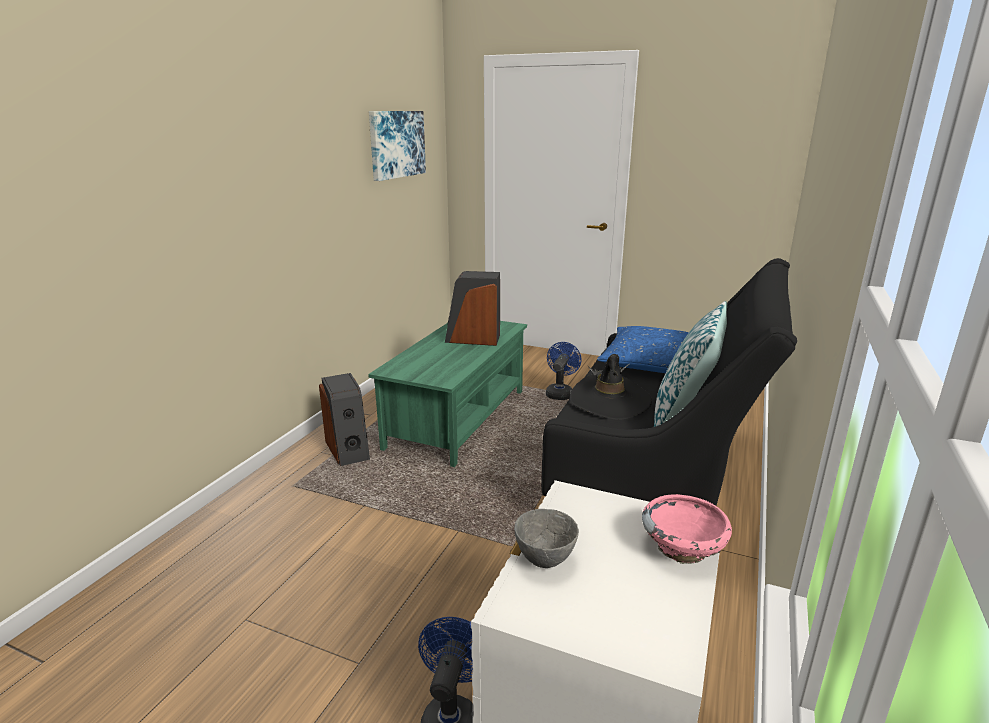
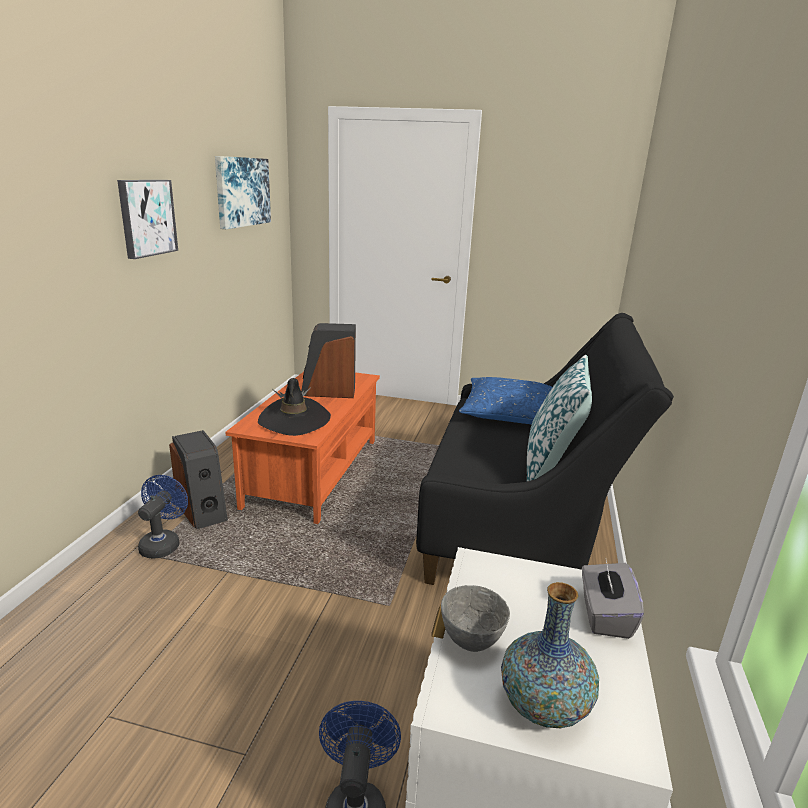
camera: 10 degrees left, 0 degrees up
(301, 172) = (146, 217): none -> picture
(458, 419) = (314, 472): green coffee table -> orange coffee table
(560, 393) = (411, 442): blue fan -> blue fan (163, 543)
(598, 617) = (544, 705): none -> vase
(610, 401) = (477, 453): black hat -> black hat (294, 420)
(683, 548) = (604, 615): pink bowl -> grey tissue box

